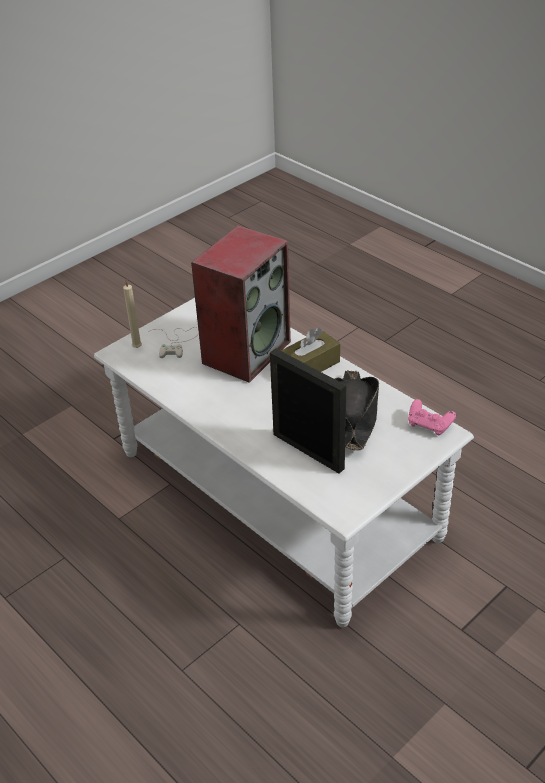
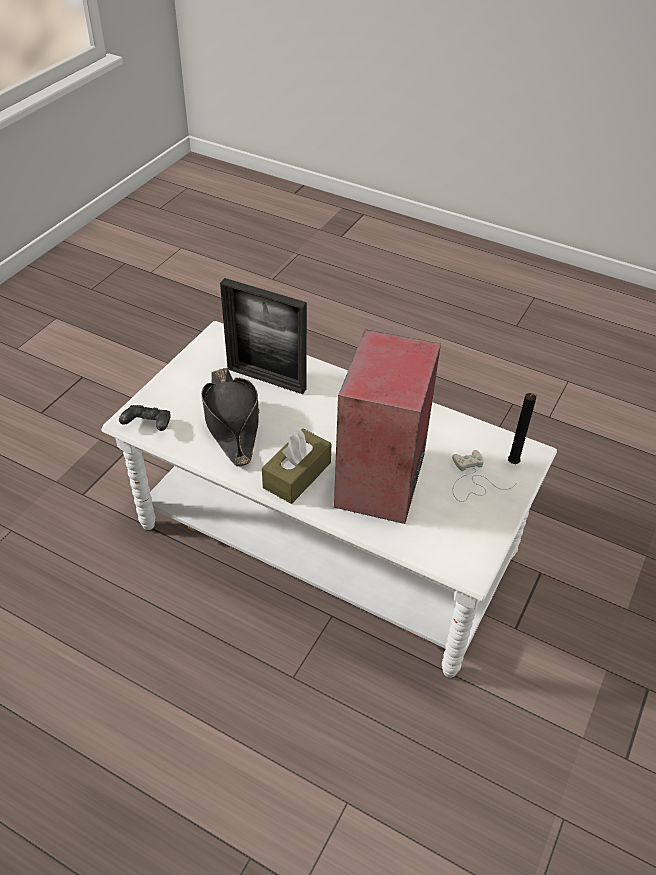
camera: 160 degrees right, 5 degrees up
(137, 346) = (513, 464): beige candle -> black candle
(429, 425) = (148, 425): pink game controller -> black game controller

